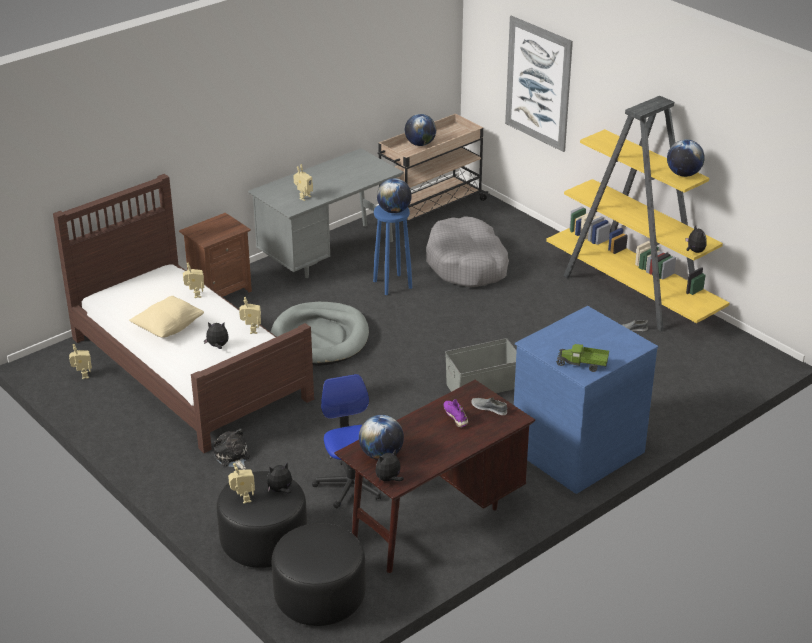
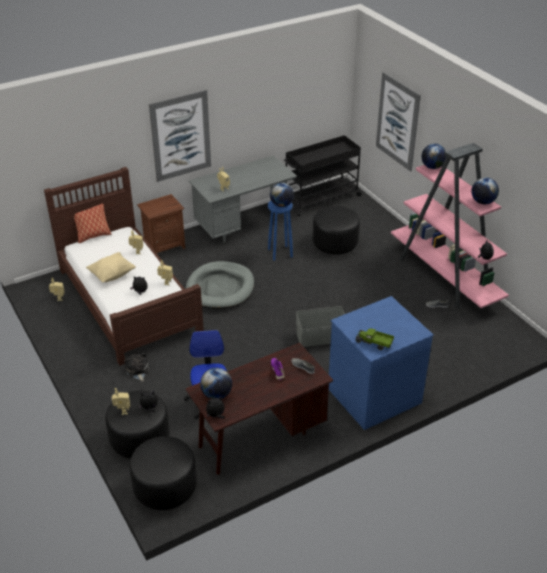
camera: 10 degrees right, 5 degrees up
(121, 281) = (93, 236): none -> pillow
(237, 125) = (181, 136): none -> picture
(420, 144) = (315, 155): globe -> globe (432, 167)
(429, 208) = (320, 199): beige cart -> black cart
(467, 264) = (335, 243): grey dog bed -> black ottoman
(633, 294) = (444, 277): yellow bookcase -> pink bookcase

